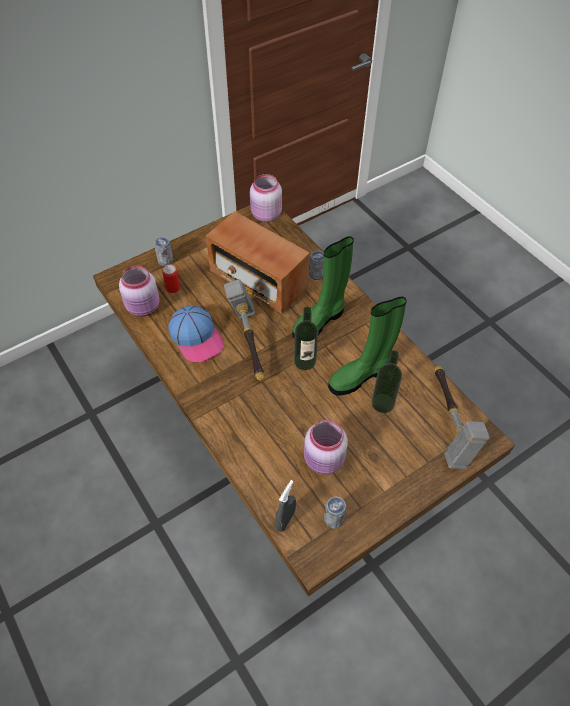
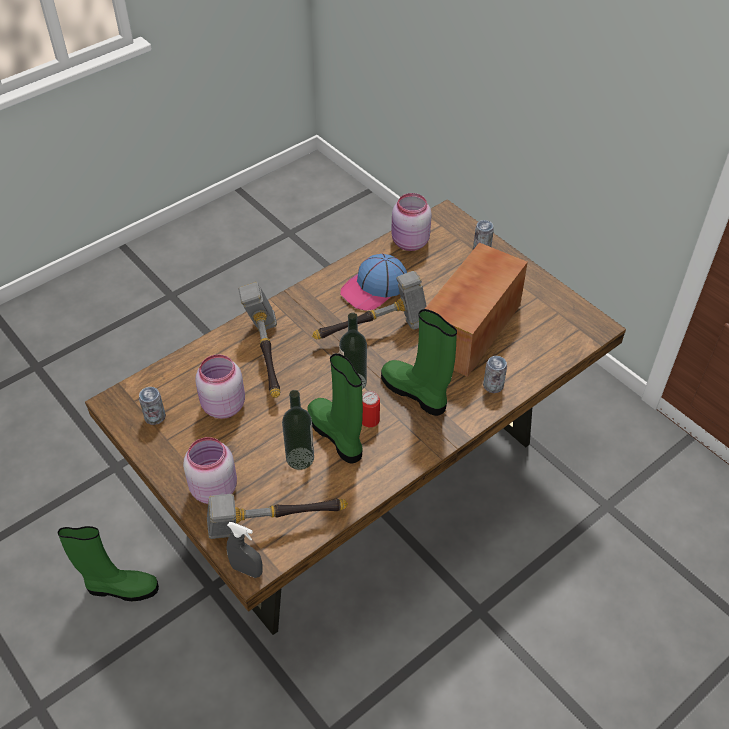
camera: 85 degrees right, 5 degrees down
(173, 288) = (442, 260): can -> can (370, 420)
(265, 215) = (587, 328): pink jar -> pink jar (213, 488)
(268, 424) = (267, 357): none -> hammer
(285, 520) = (156, 378): grey spray bottle -> grey spray bottle (247, 570)
(372, 646) = (120, 588): none -> green boot

